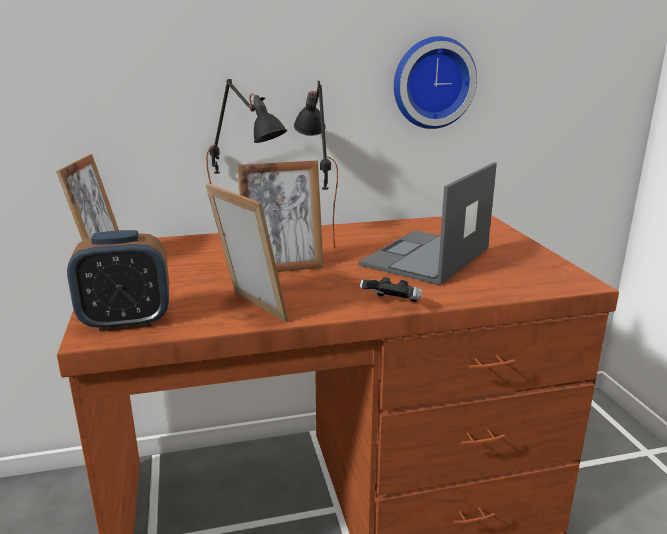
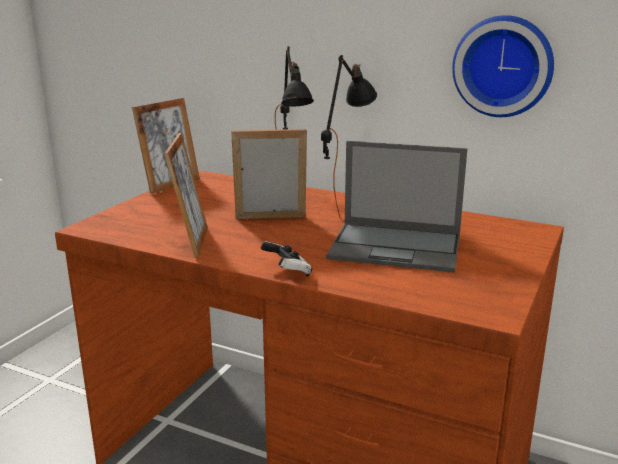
camera: 40 degrees right, 0 degrees up
(127, 321) = (115, 226): alarm clock -> none
(283, 267) = (271, 221): picture frame -> picture frame turned 150 degrees clockwise
(425, 257) = (397, 247): laptop -> laptop turned 150 degrees counterclockwise

